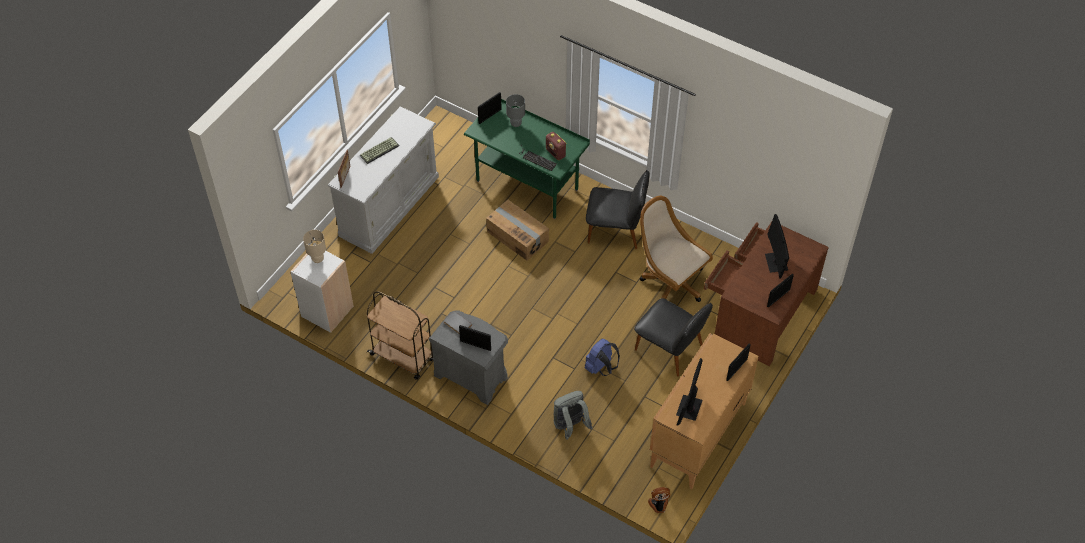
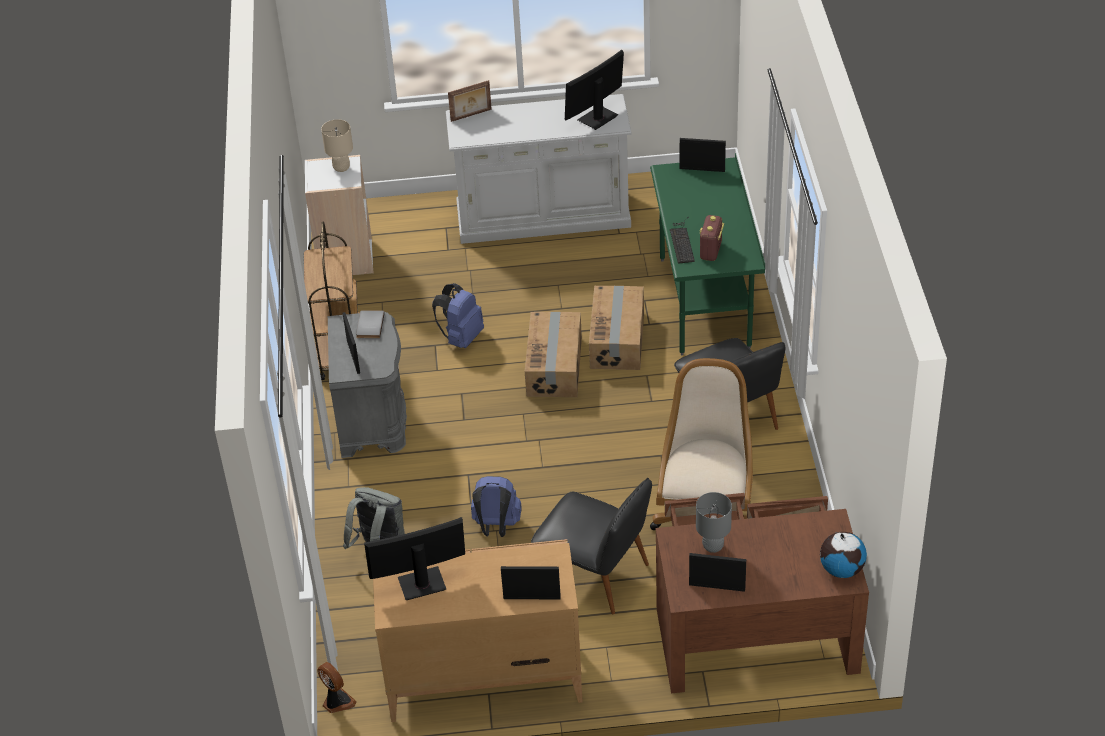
camera: 55 degrees right, 10 degrees down
(379, 150) = (538, 116): keyboard -> none
(447, 299) = (461, 337): none -> blue backpack
(511, 273) = (555, 366): none -> cardboard box
(516, 124) = (716, 196): grey table lamp -> grey table lamp (713, 548)
(669, 348) = (593, 573): black chair -> black chair turned 60 degrees counterclockwise
(776, 262) = (776, 552): monitor -> monitor (597, 118)
(807, 247) = (841, 569): none -> globe

